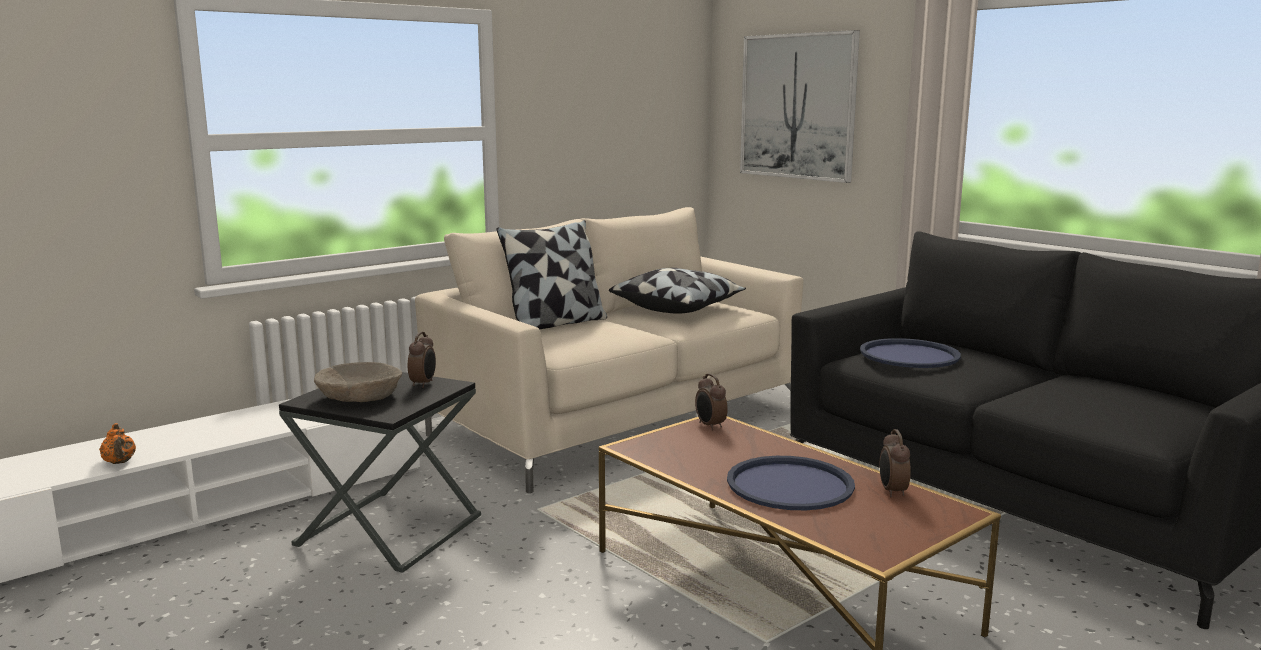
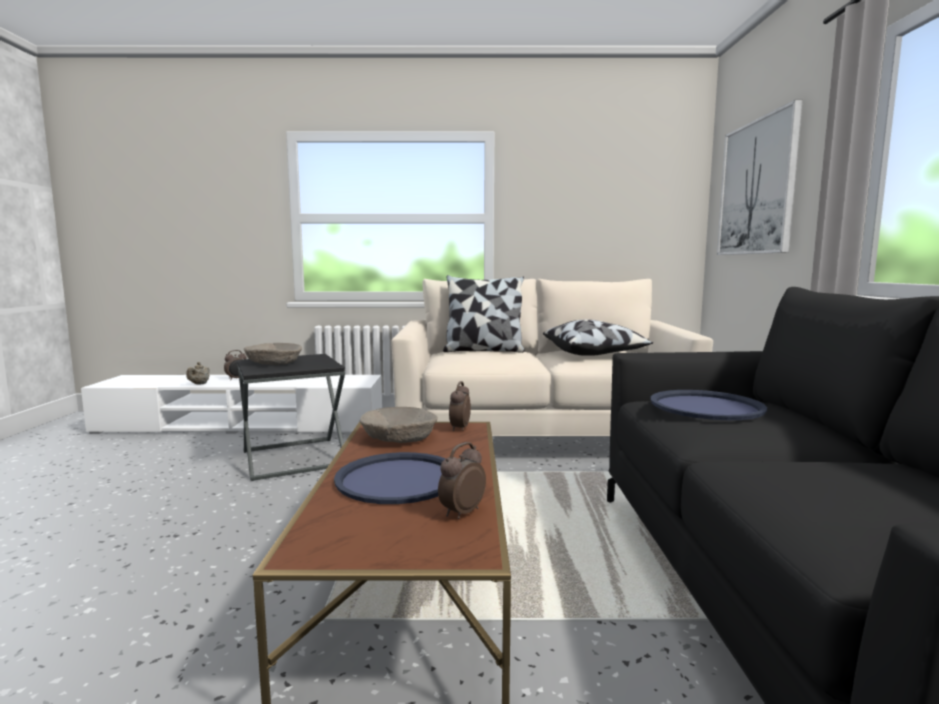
camera: 40 degrees right, 5 degrees down
(119, 462) = (199, 384): orange teapot -> beige teapot
(423, 384) = (319, 363): alarm clock -> alarm clock (237, 379)
(686, 451) = (399, 438): none -> beige bowl

